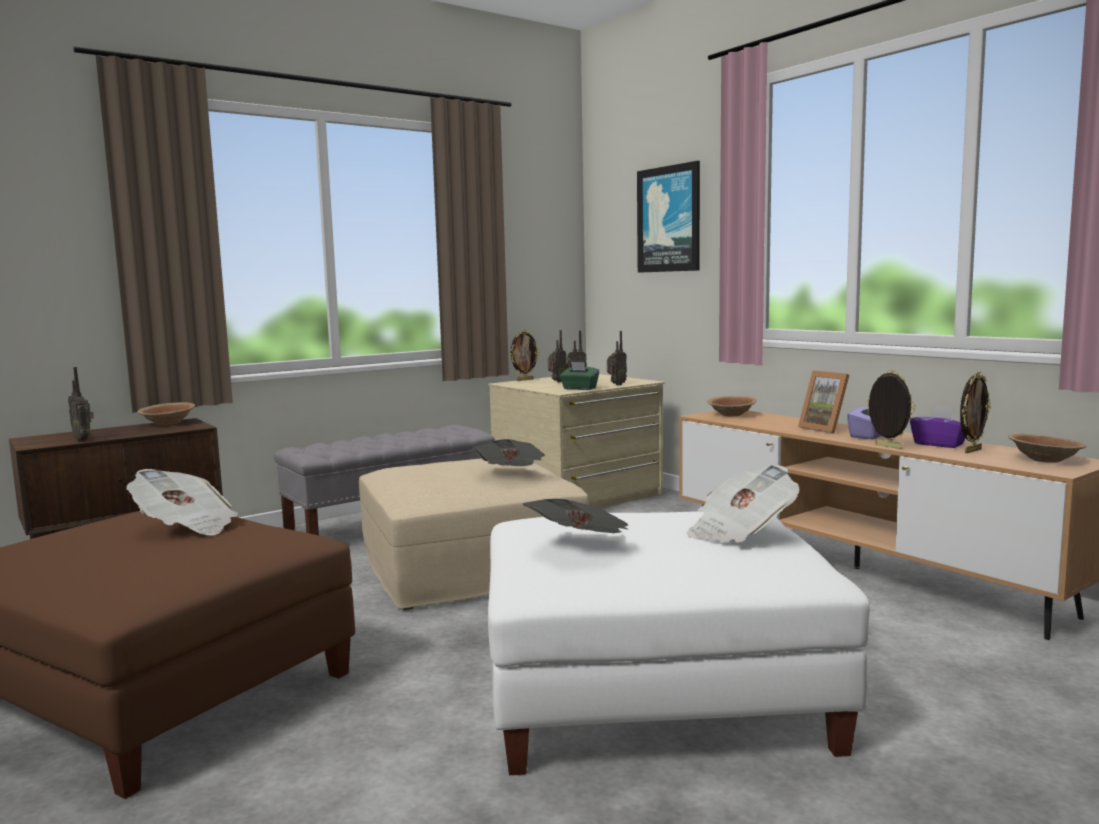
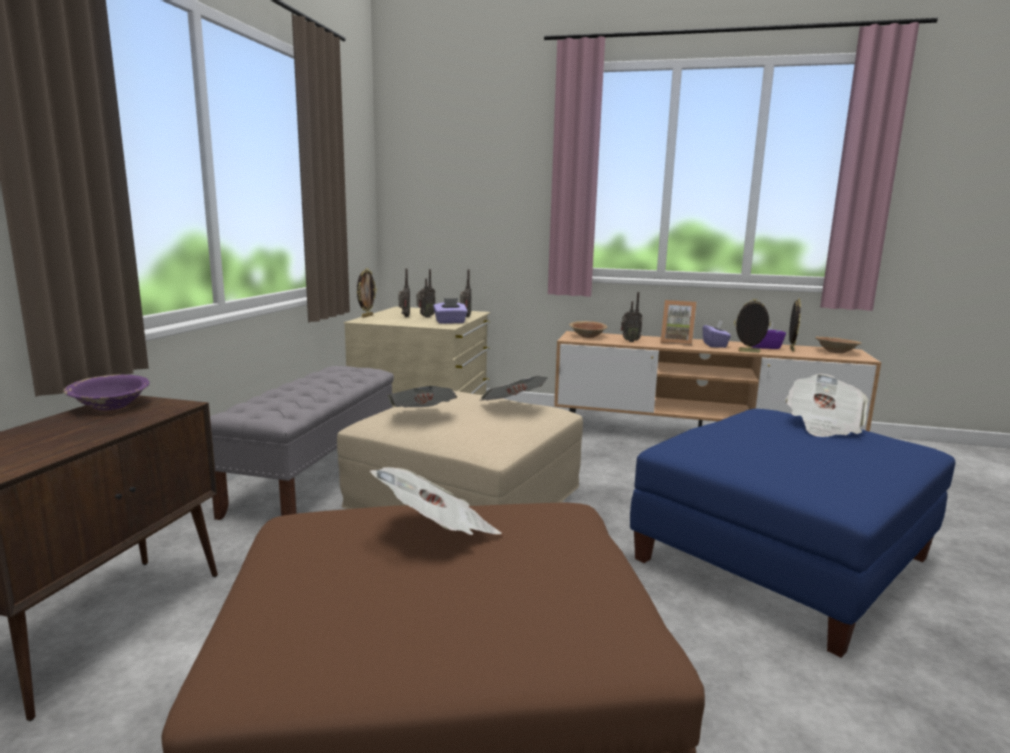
camera: 40 degrees left, 5 degrees up
(84, 439) = (56, 448): radio -> radio (629, 341)
(168, 423) = (110, 406): brown bowl -> purple bowl
(579, 388) = (450, 322): green tissue box -> purple tissue box
(580, 546) = (783, 458): newspaper -> newspaper (422, 416)
(655, 693) = (781, 558): white ottoman -> blue ottoman
(669, 219) = (484, 172): picture -> none

